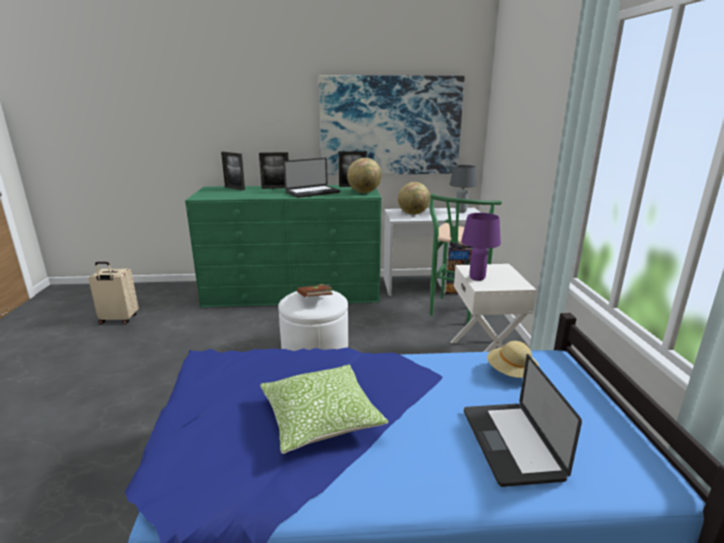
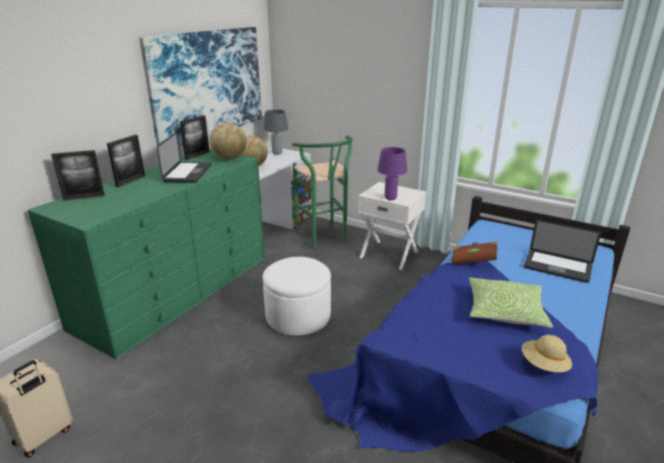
camera: 55 degrees left, 5 degrees up
(315, 299) = (299, 269): brown book -> brown book (473, 261)
(511, 372) = (495, 240): beige hat -> beige hat (544, 365)

